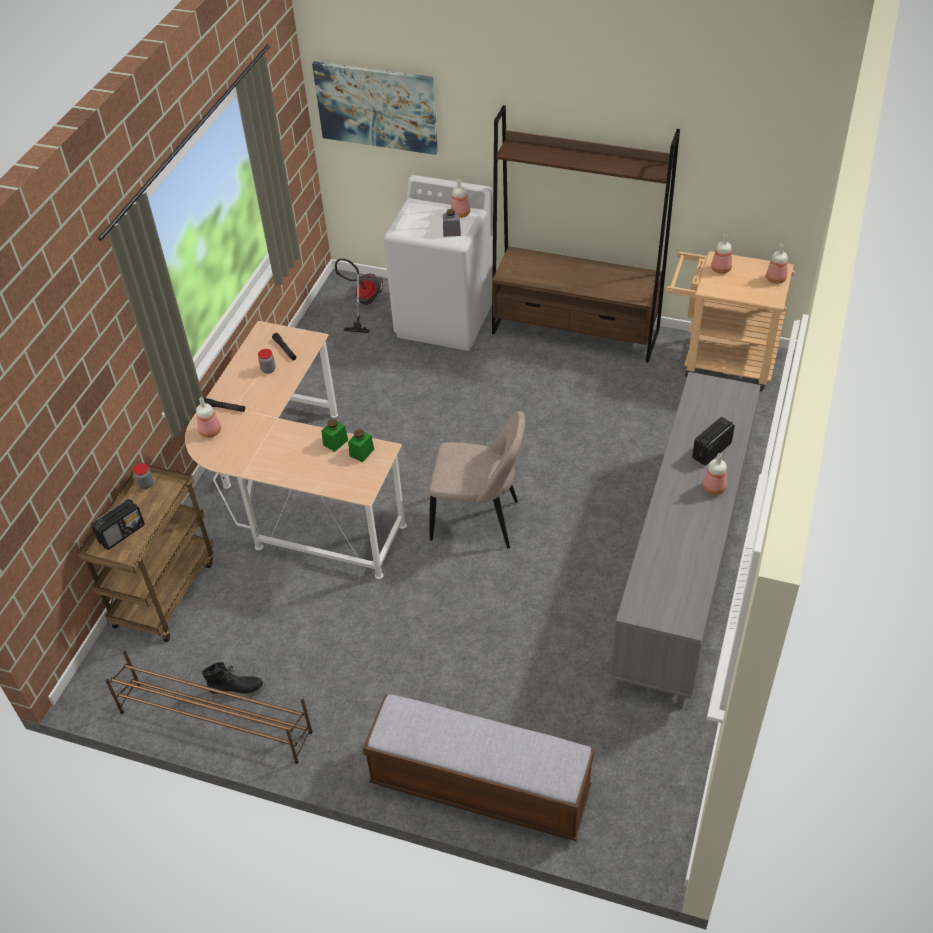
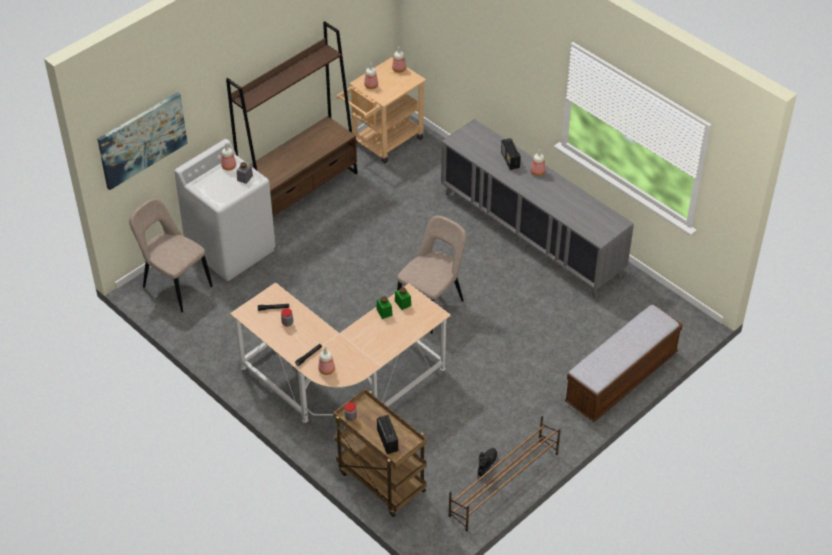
camera: 65 degrees left, 0 degrees up
(363, 303) = (175, 285): vacuum cleaner -> beige chair

